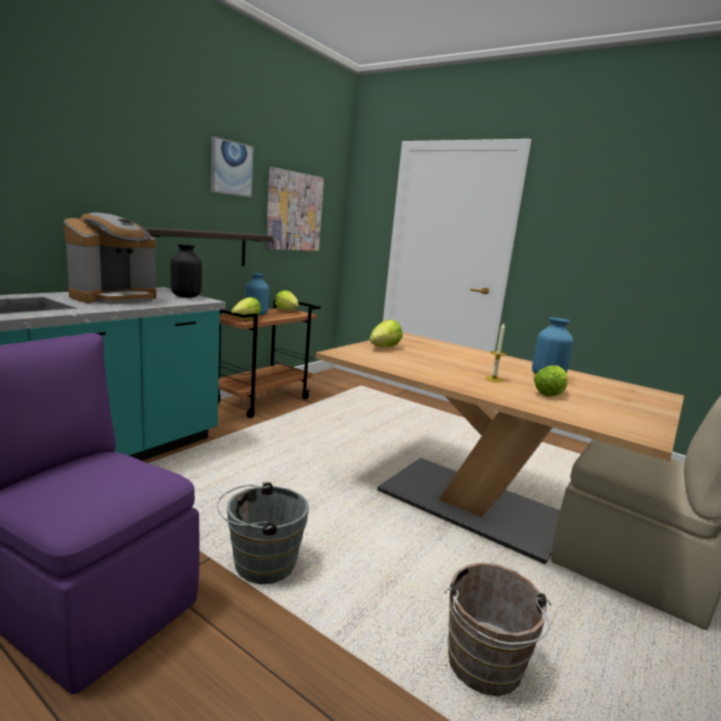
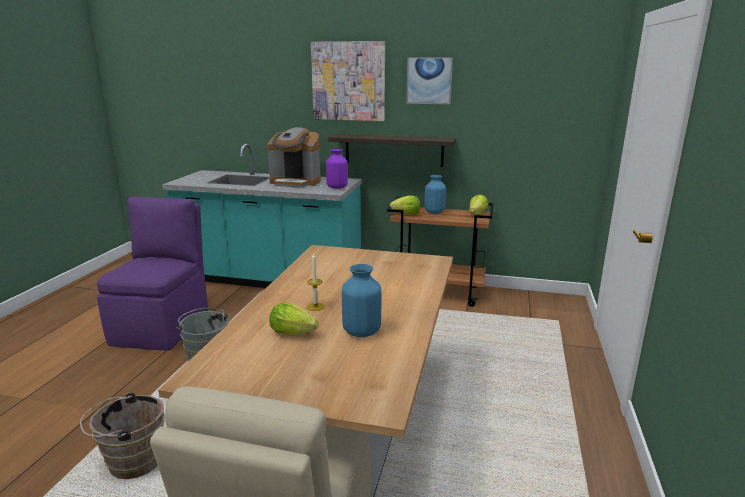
camera: 70 degrees right, 5 degrees up
(186, 296) = (337, 187): black vase -> purple vase
(294, 211) = (513, 114): picture -> picture (348, 81)
(384, 347) = (365, 258): lettuce -> none

